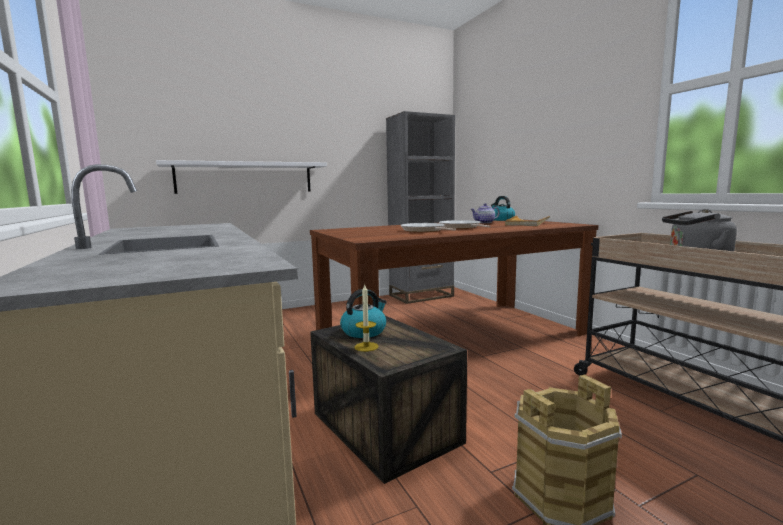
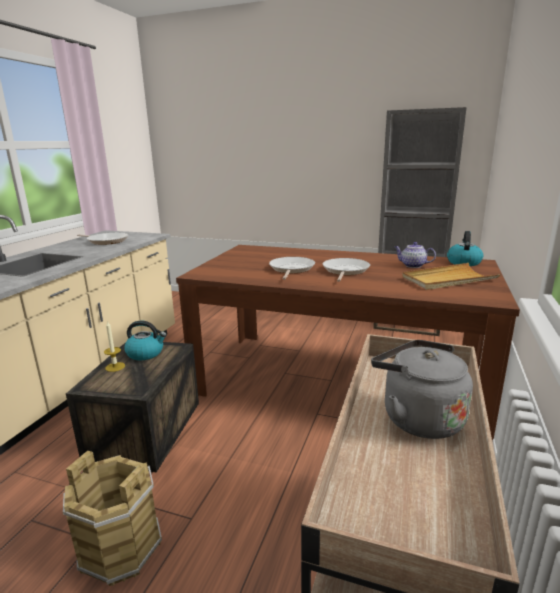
camera: 45 degrees right, 10 degrees up
(173, 229) = (106, 241): none -> frying pan
(245, 178) = (246, 182): white shelf -> none

